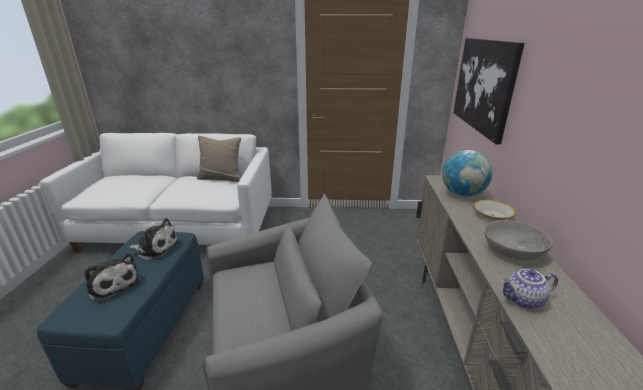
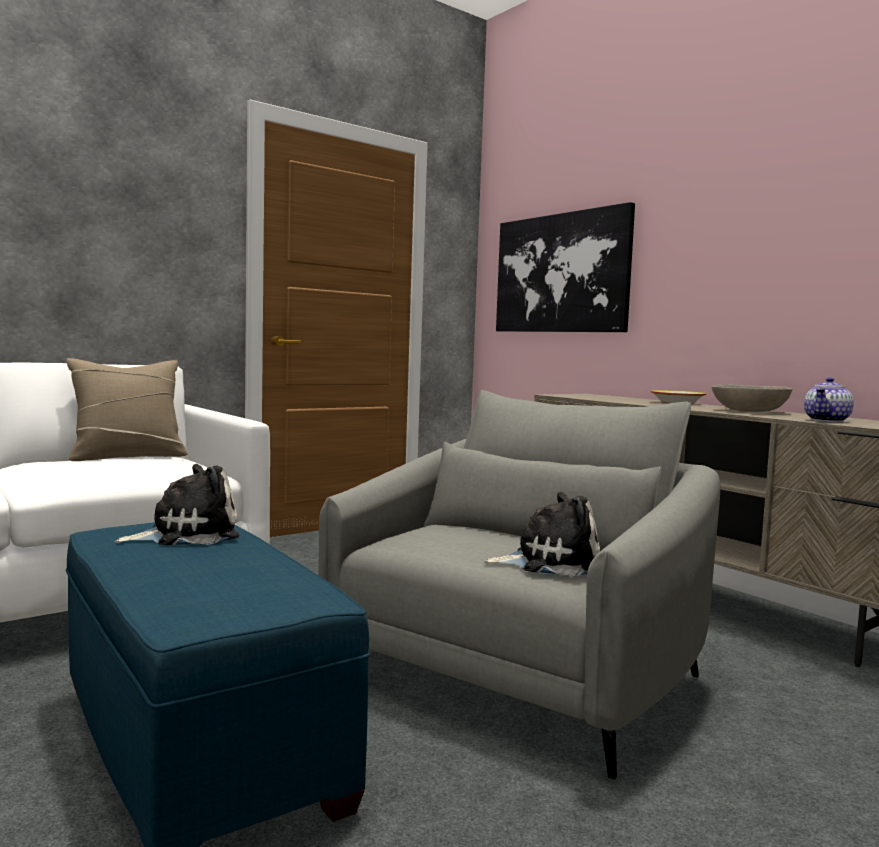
camera: 40 degrees left, 20 degrees down
(113, 284) = (209, 574): plush toy -> plush toy (550, 562)
(462, 194) = (612, 398): globe -> none

